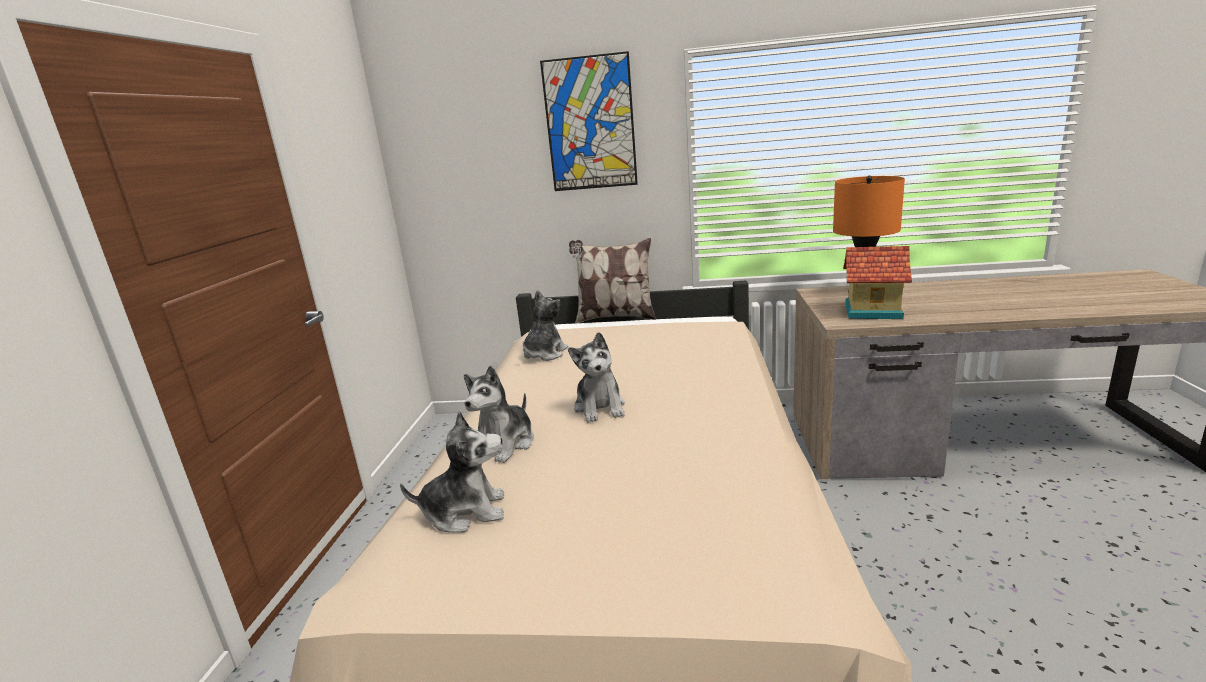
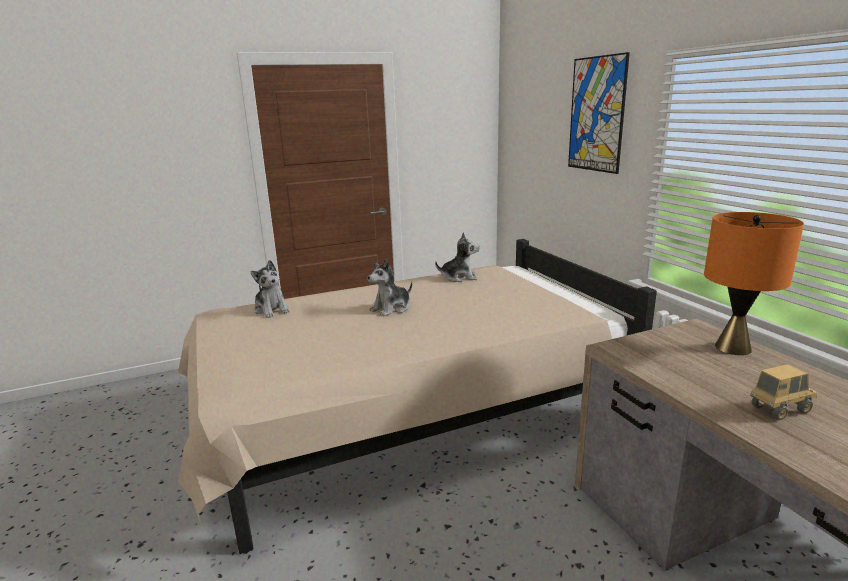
camera: 60 degrees right, 0 degrees up
(505, 444) = (336, 300): plush toy -> none
(615, 317) = (557, 280): pillow -> none
(872, 310) = (670, 358): toy house -> none
(971, 303) = (779, 409): none -> toy truck

